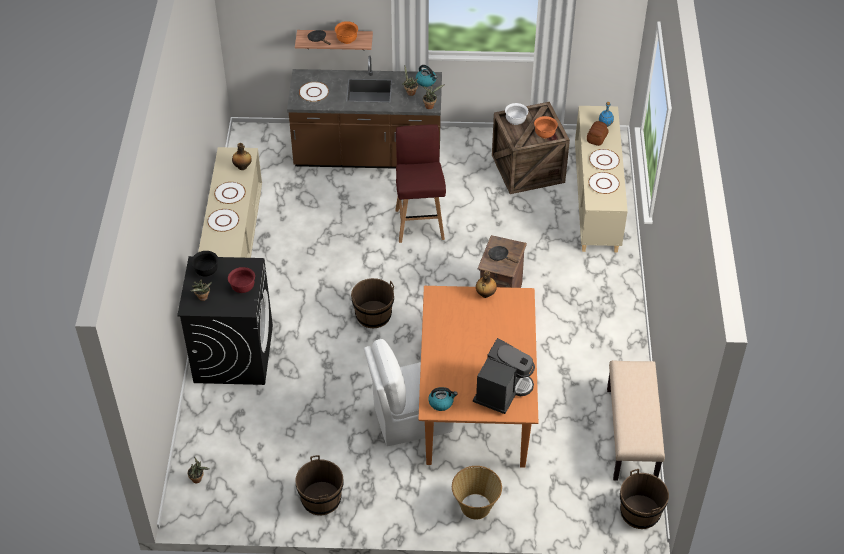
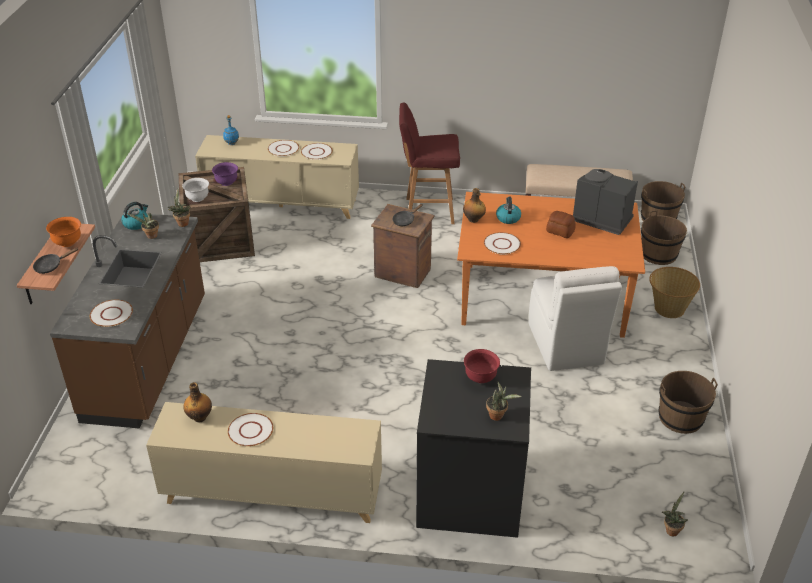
camera: 85 degrees left, 10 degrees down
(206, 271) = (448, 412): black bowl -> none
(223, 221) = (304, 437): white plate -> white plate (502, 244)
(373, 315) = (417, 366): brown bucket -> brown bucket (658, 254)
(419, 223) = (280, 322): red stool -> red stool (428, 211)
(441, 402) = (621, 255): kettle -> kettle (508, 218)
(544, 134) = (226, 182): orange bowl -> purple bowl
(596, 138) = (249, 150): bread -> bread (560, 231)

